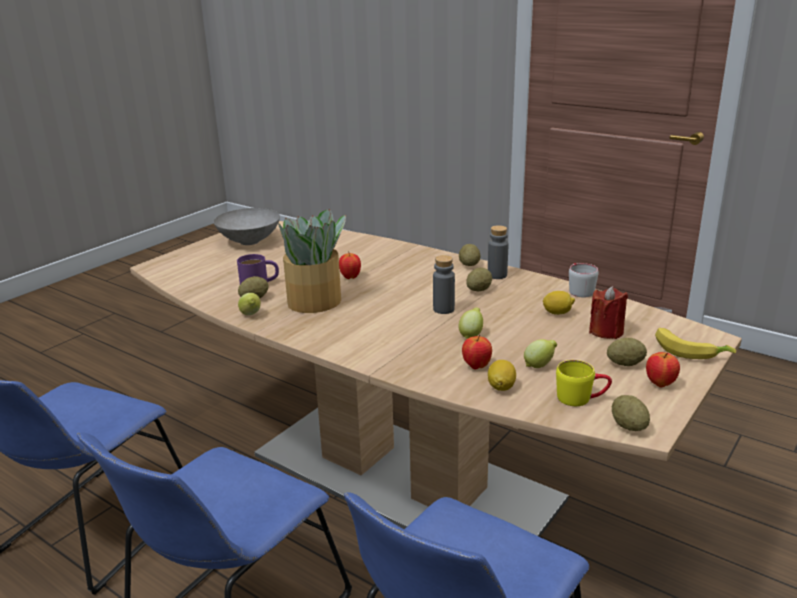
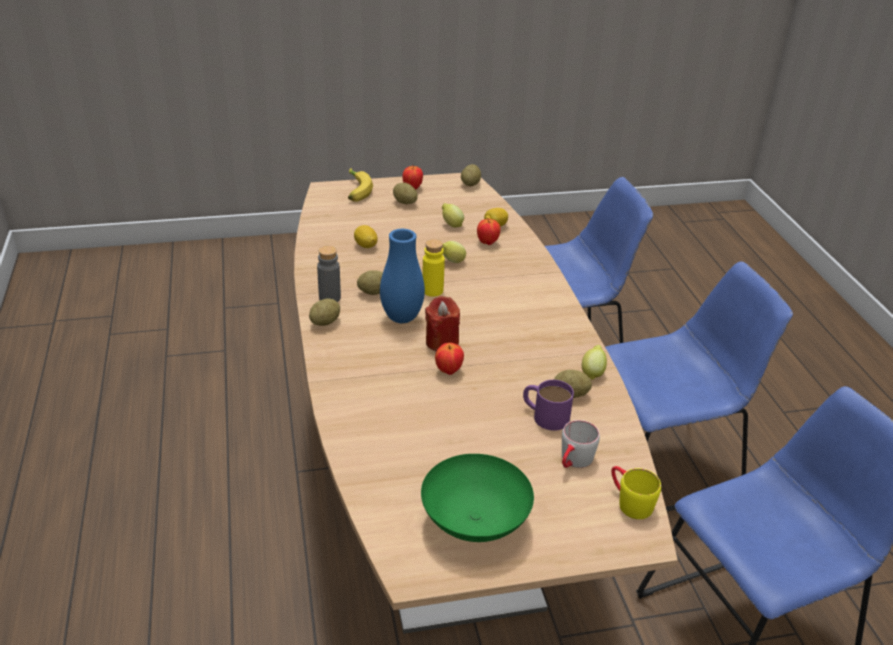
camera: 140 degrees left, 10 degrees up
(248, 241) = (475, 523): grey bowl -> green bowl
(316, 302) = (519, 357): potted plant -> none
(430, 286) = (402, 318): none -> blue vase
(443, 309) = (432, 290): grey bottle -> yellow bottle
(579, 289) = (308, 252): grey mug -> grey mug (574, 462)
(581, 398) = (465, 202): yellow mug -> yellow mug (629, 502)
(606, 331) = (369, 220): red candle -> red candle (442, 342)

